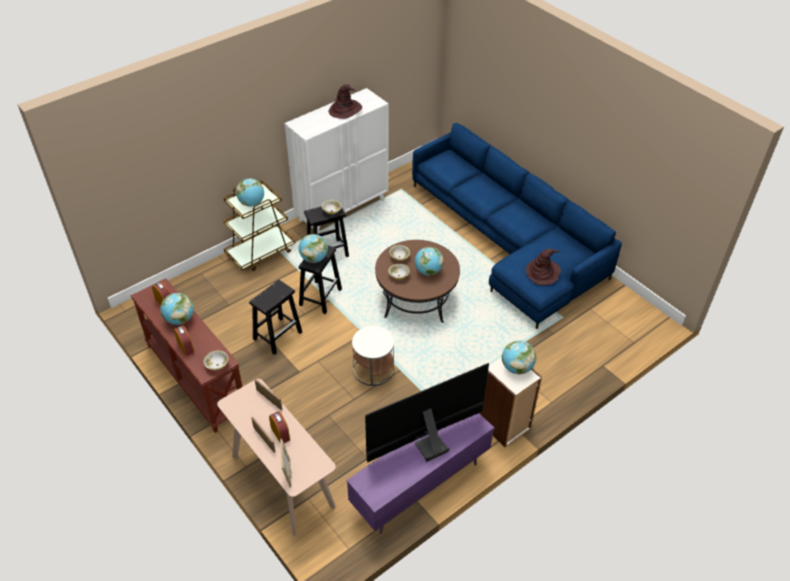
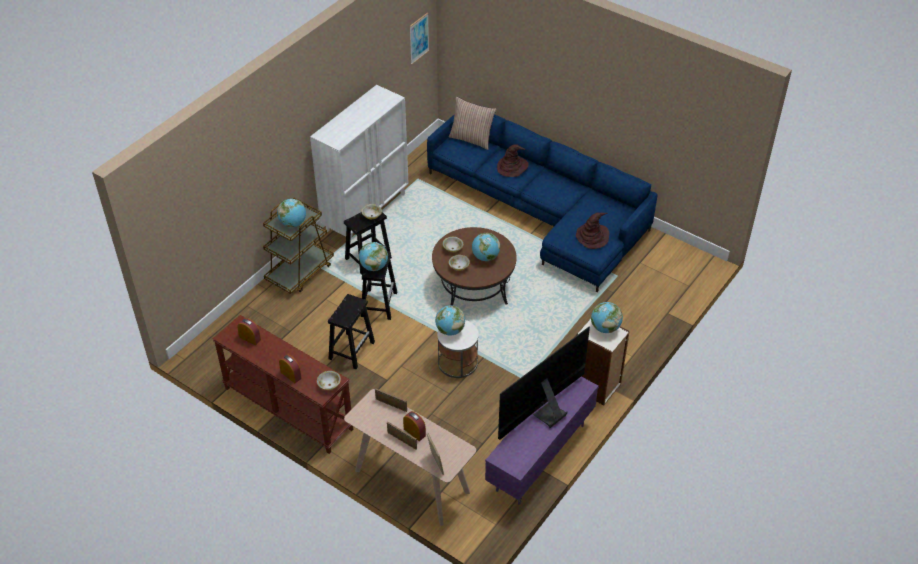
camera: 15 degrees left, 0 degrees up
(179, 319) = (273, 351): globe -> globe (450, 330)
(345, 110) = (365, 111): brown hat -> brown hat (512, 167)
(420, 52) = (419, 38): none -> picture
(457, 159) = (472, 139): none -> pillow

